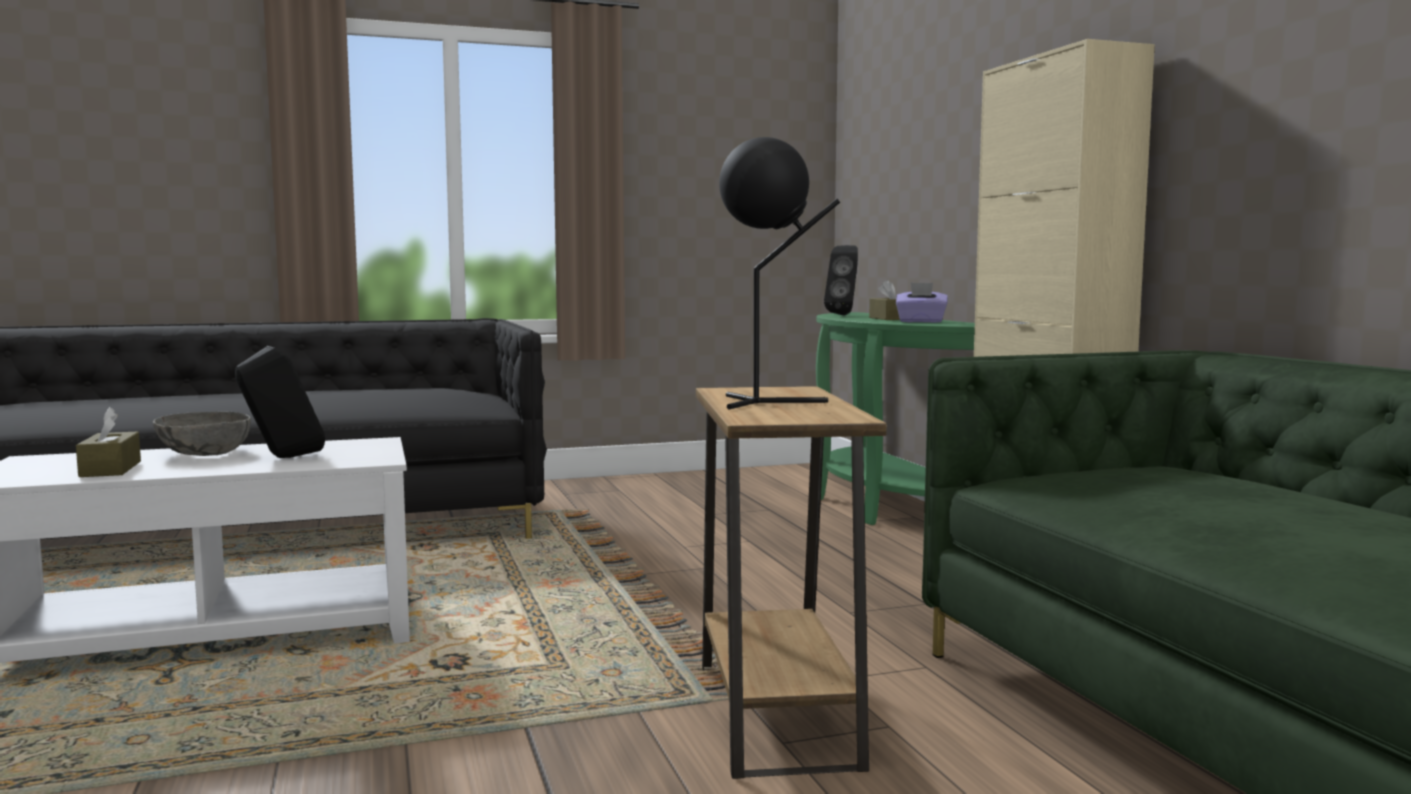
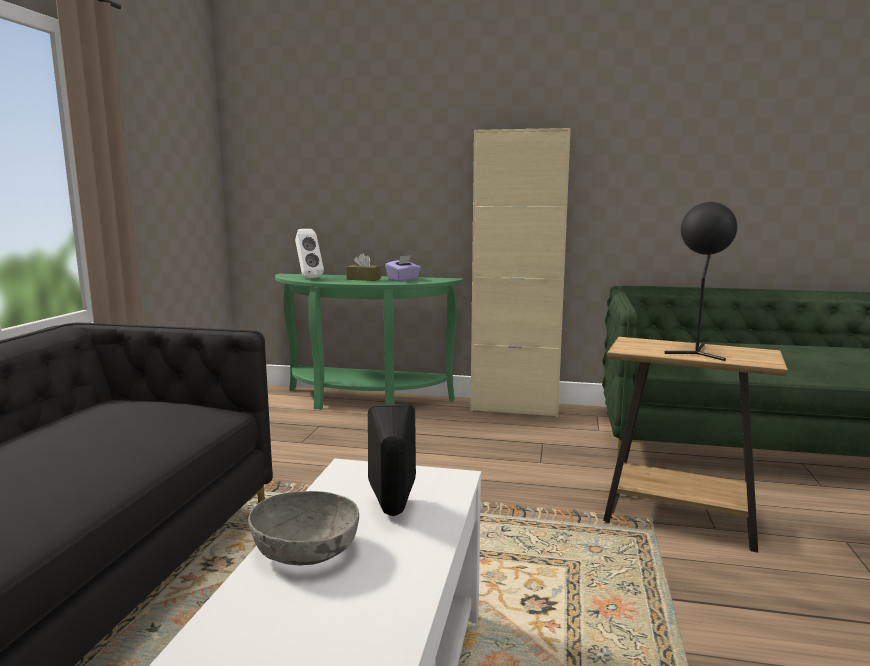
camera: 60 degrees left, 5 degrees up
(110, 469) = (352, 616): brown tissue box -> none
(844, 315) = (307, 278): black speaker -> white speaker

